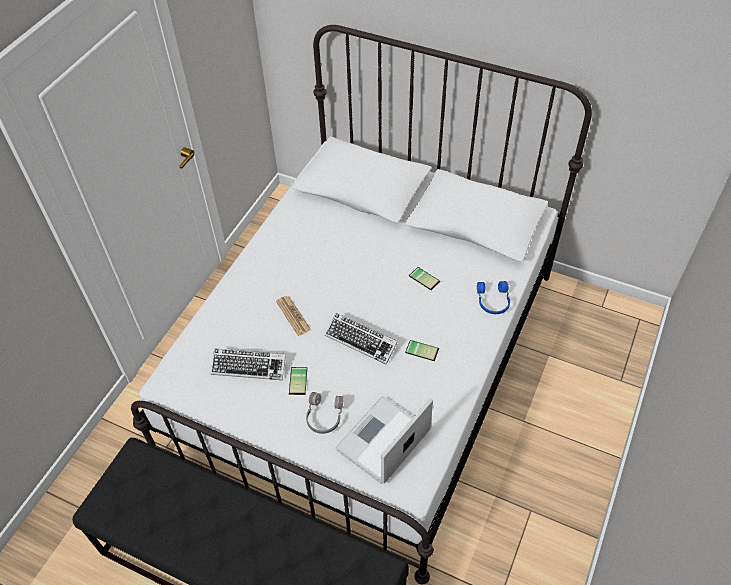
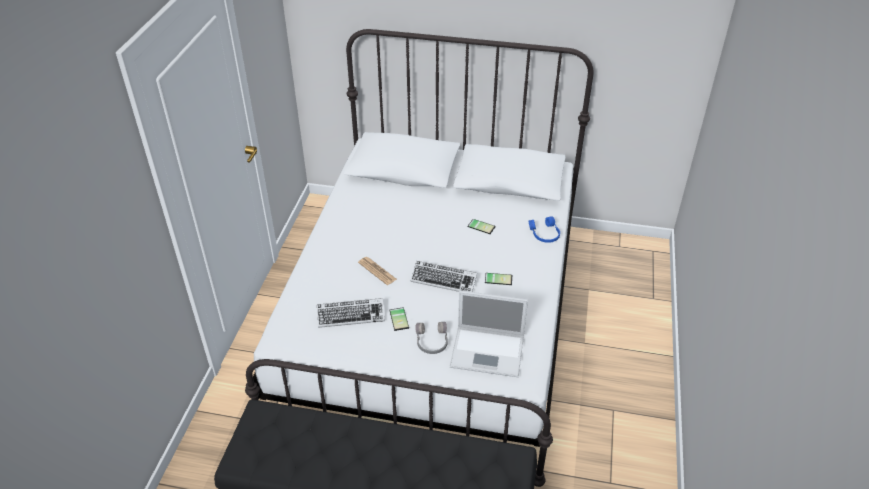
camera: 15 degrees left, 10 degrees down
(382, 441) = (489, 351): laptop -> laptop turned 105 degrees counterclockwise

